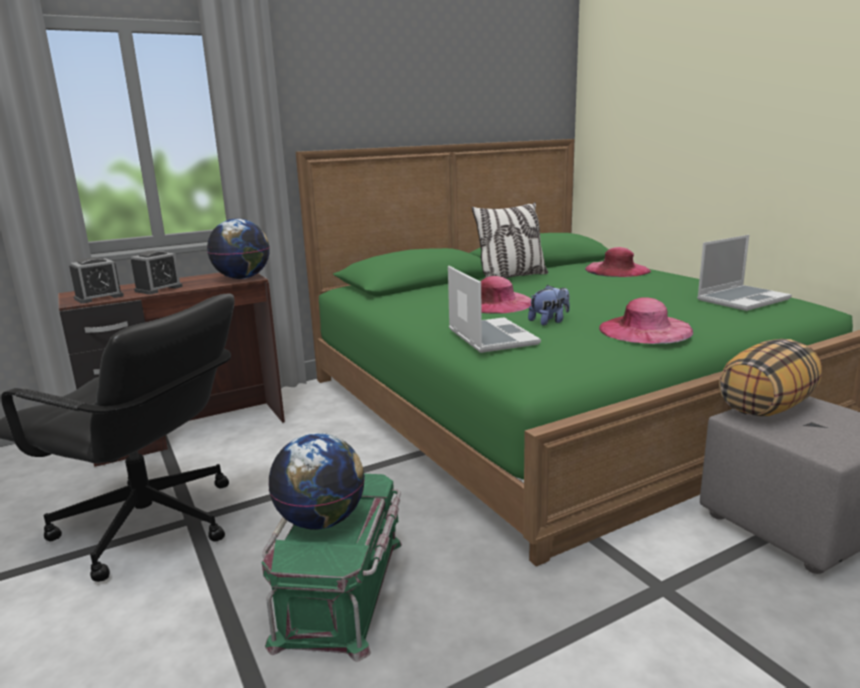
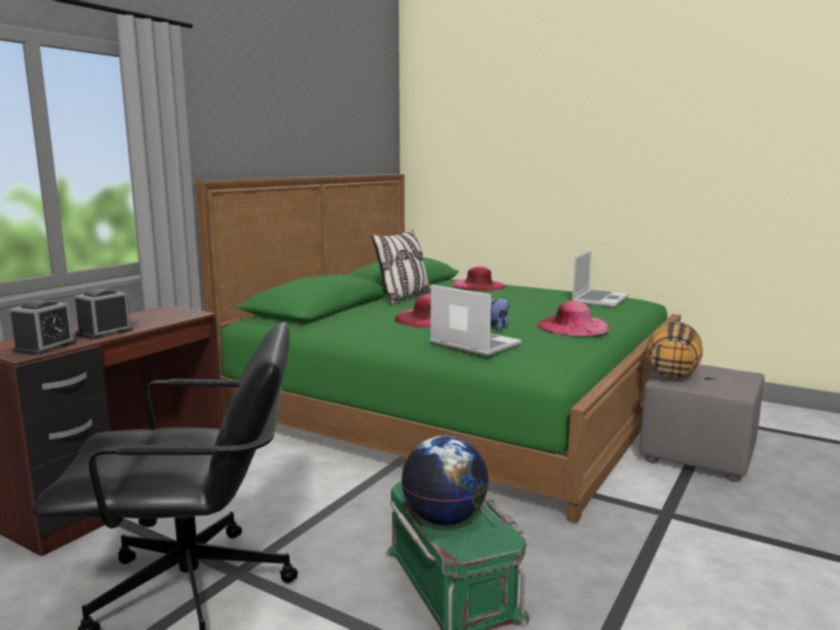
camera: 30 degrees left, 5 degrees down
(158, 289) = (105, 332): alarm clock -> alarm clock turned 150 degrees counterclockwise
(242, 278) = (183, 314): globe -> none

